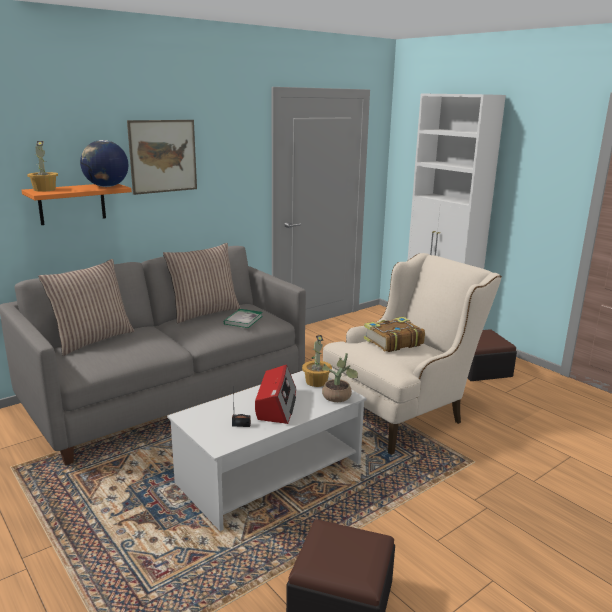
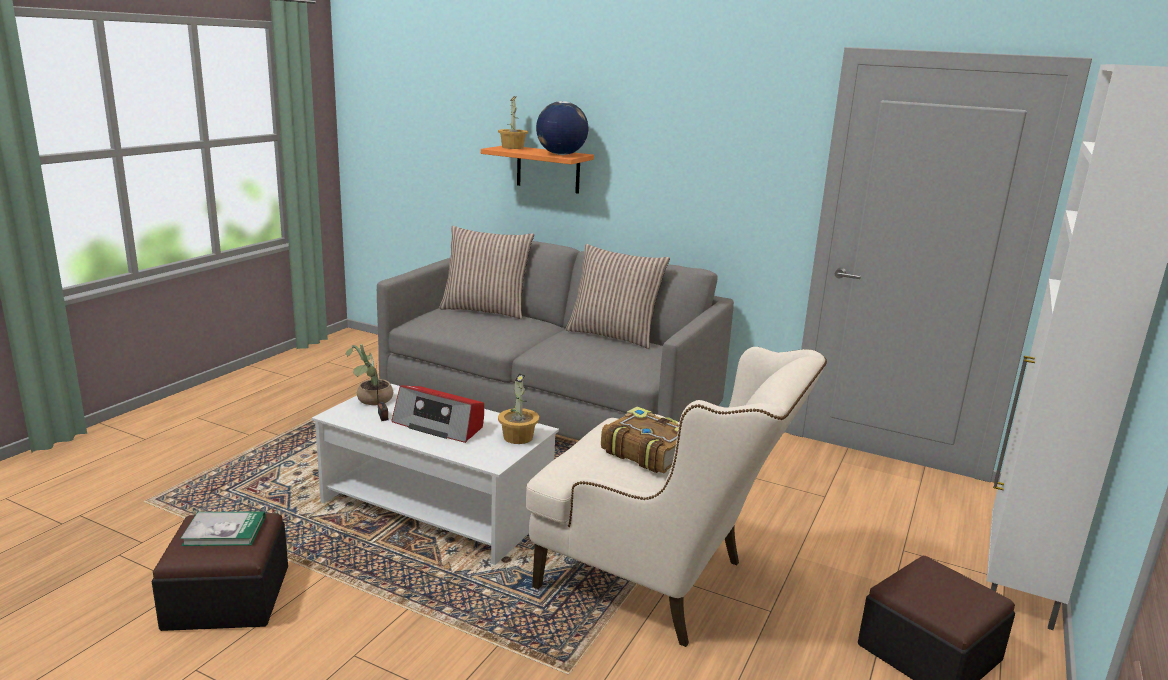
camera: 65 degrees right, 0 degrees up
(163, 156) = (655, 132): picture -> none
(243, 320) = (611, 355): book -> book (224, 531)
(276, 405) = (439, 425): radio -> radio turned 45 degrees clockwise
(338, 398) = (483, 456): potted plant -> potted plant (371, 400)

